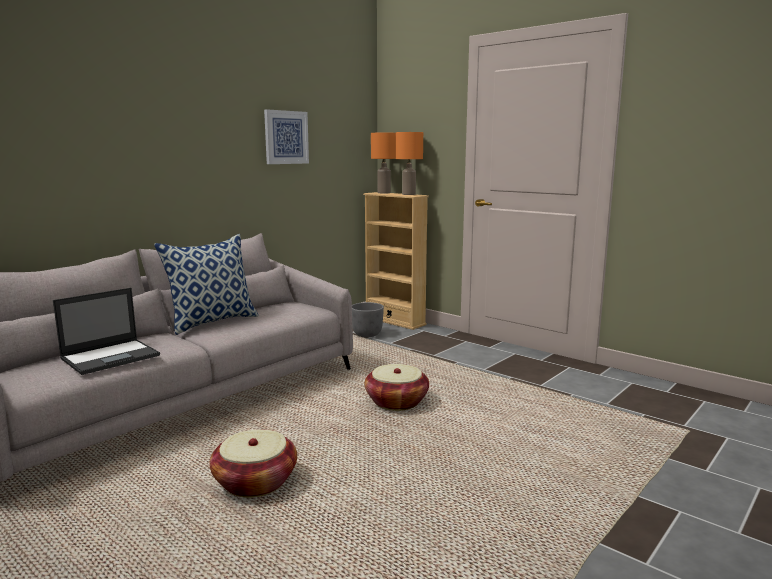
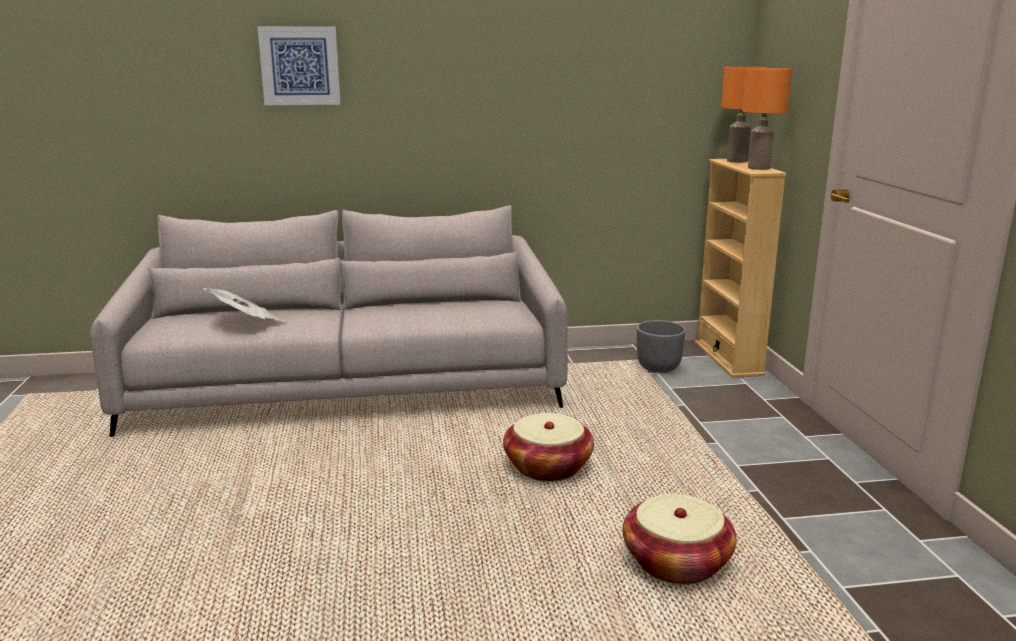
camera: 40 degrees right, 5 degrees up
(111, 357) = (247, 323): laptop -> newspaper
(212, 322) = (390, 307): pillow -> none
(255, 482) = (286, 496): basket -> basket (676, 563)
(286, 137) = (574, 76): picture -> picture (300, 66)

